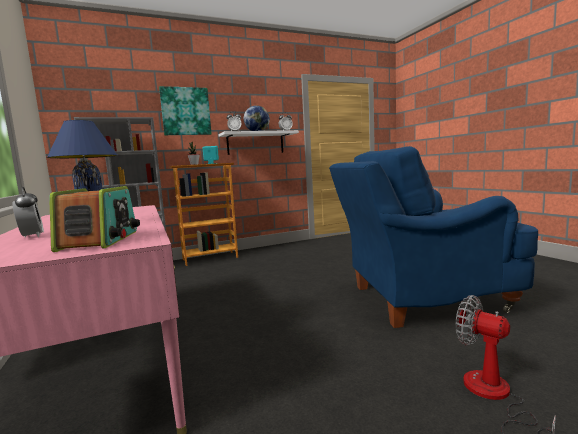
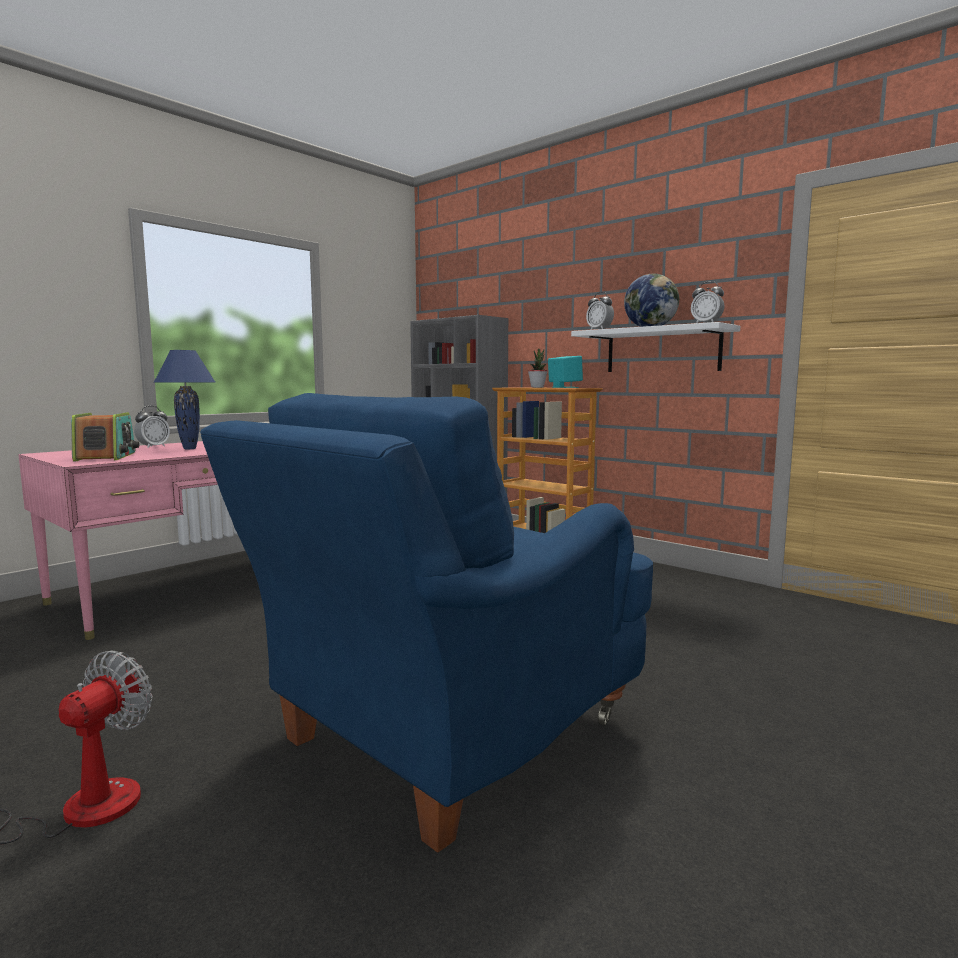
camera: 65 degrees right, 0 degrees up
(100, 240) = (106, 457): radio -> radio turned 75 degrees counterclockwise
(185, 111) = (554, 297): picture -> none
(420, 299) = (445, 736): blue armchair -> blue armchair turned 105 degrees counterclockwise

